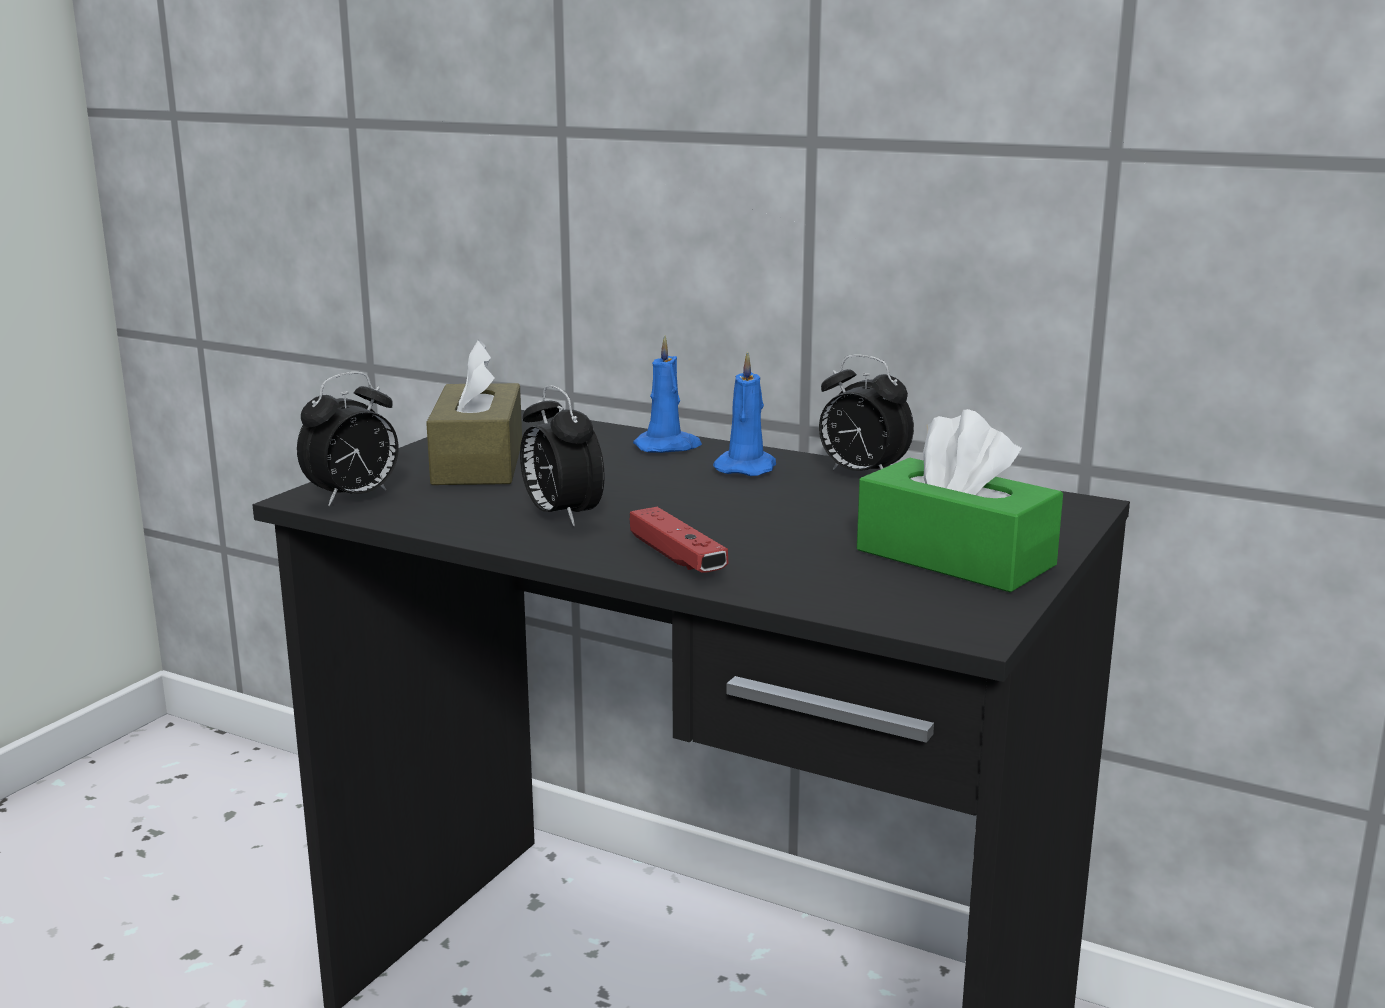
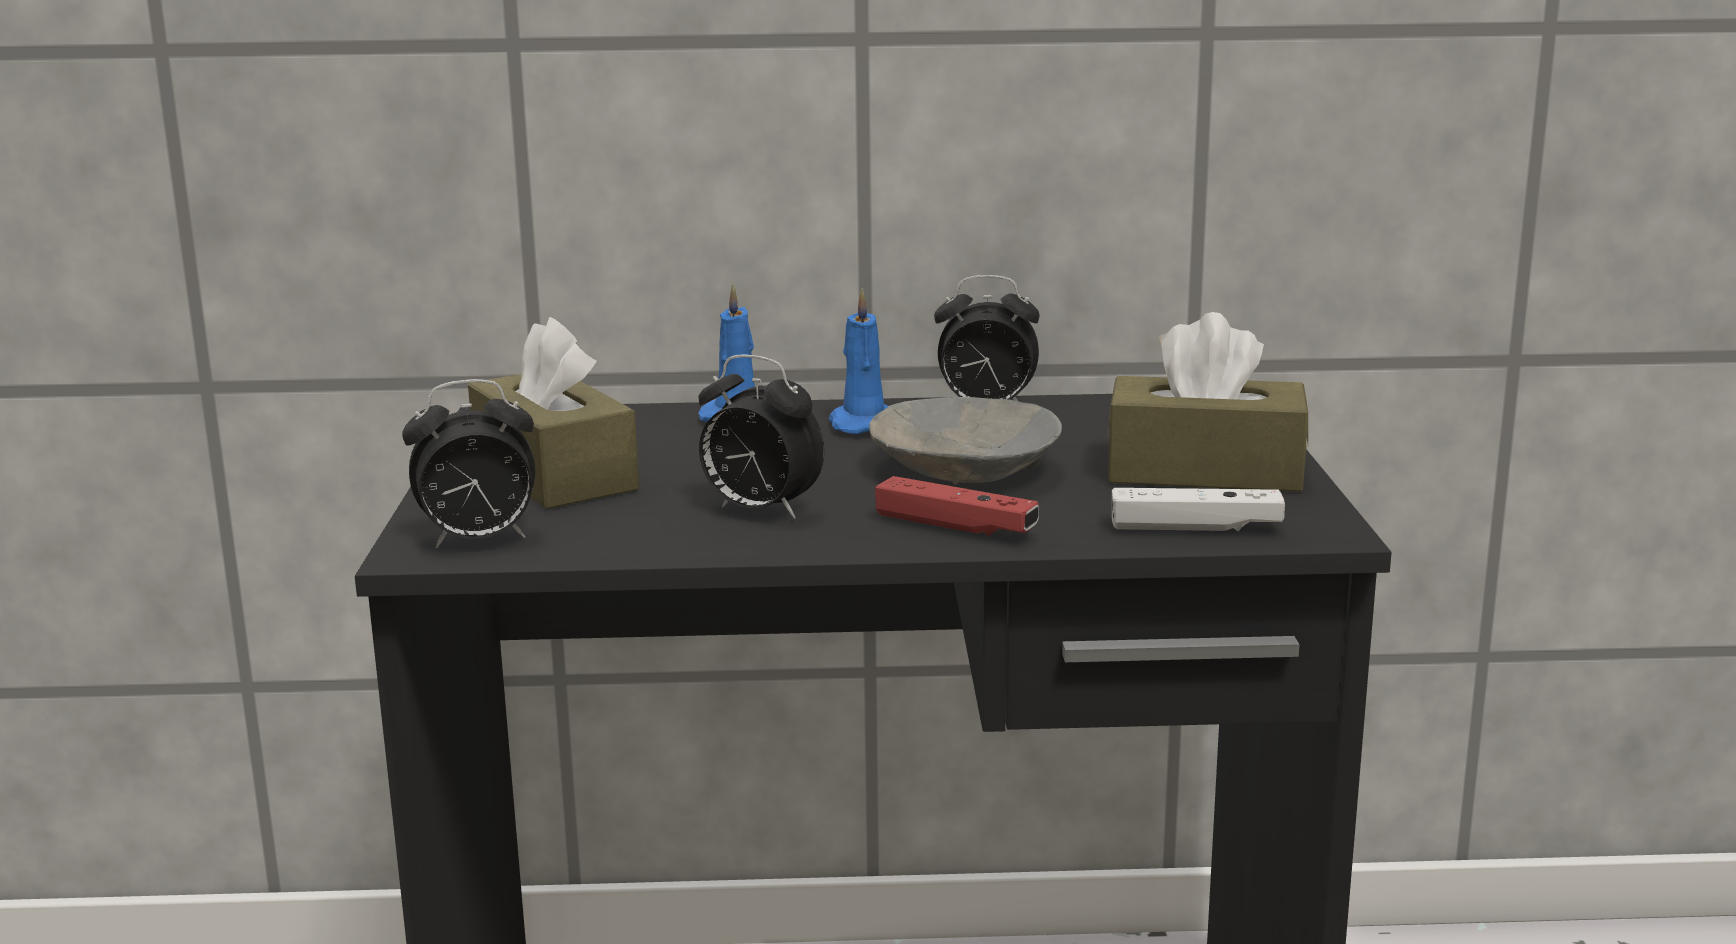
camera: 30 degrees left, 0 degrees up
(354, 498) = (478, 541): alarm clock -> alarm clock turned 60 degrees clockwise
(759, 516) = (963, 470): none -> grey bowl
(863, 601) = (1195, 527): none -> white game controller
(955, 558) = (1204, 471): green tissue box -> brown tissue box

